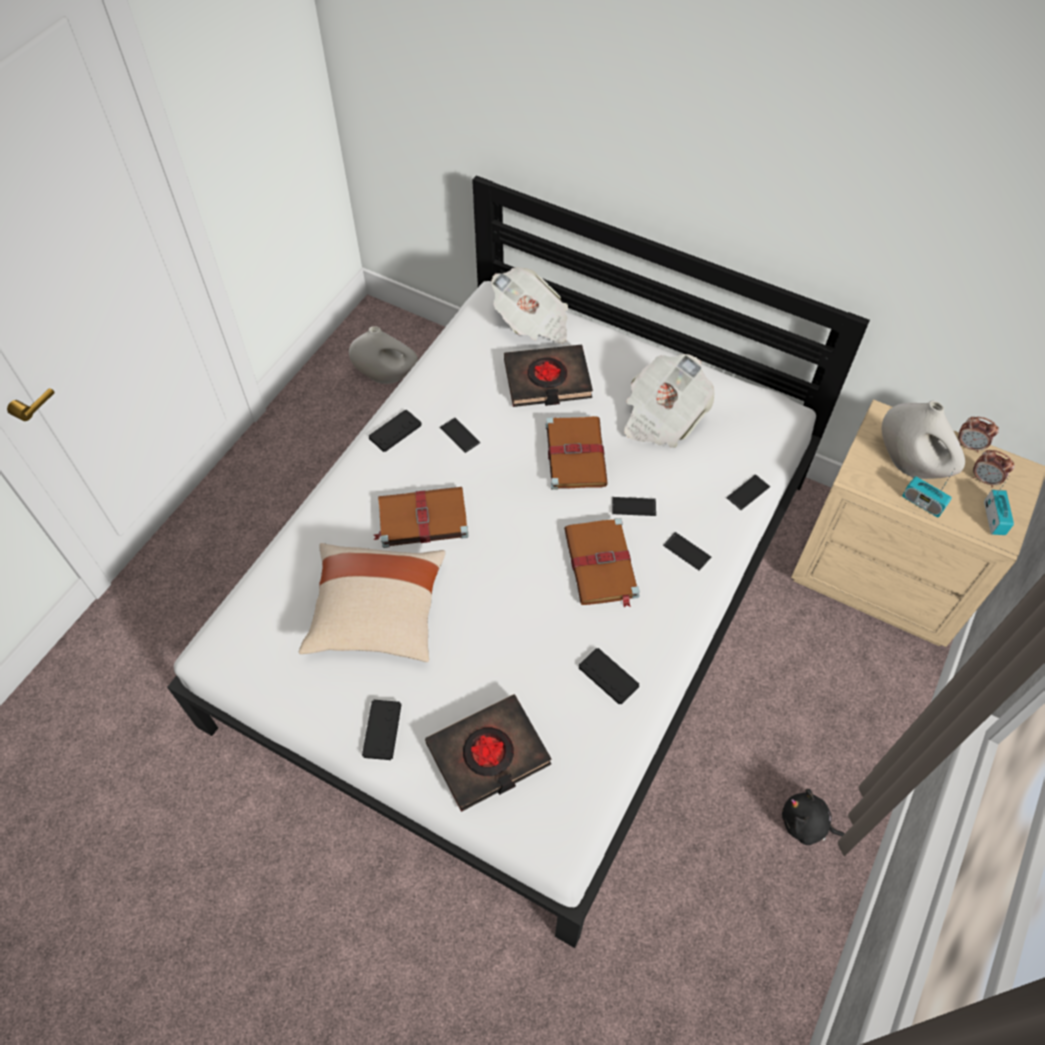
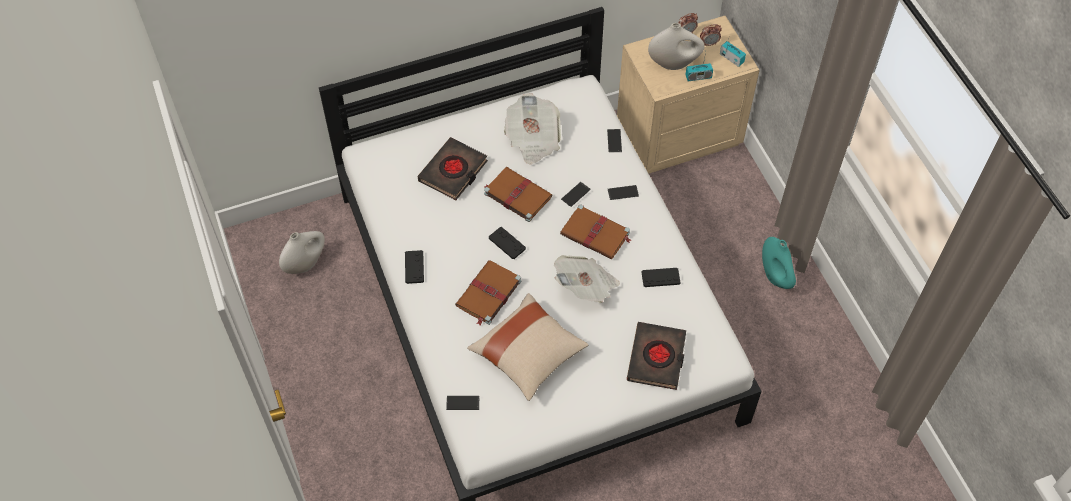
camera: 50 degrees left, 0 degrees up
(382, 730) = (601, 396): black game controller -> black game controller (507, 243)
(460, 435) = (449, 238): phone -> phone (463, 403)
(532, 323) = (404, 149): newspaper -> newspaper (586, 287)
(806, 824) = (775, 276): black plush toy -> turquoise vase

